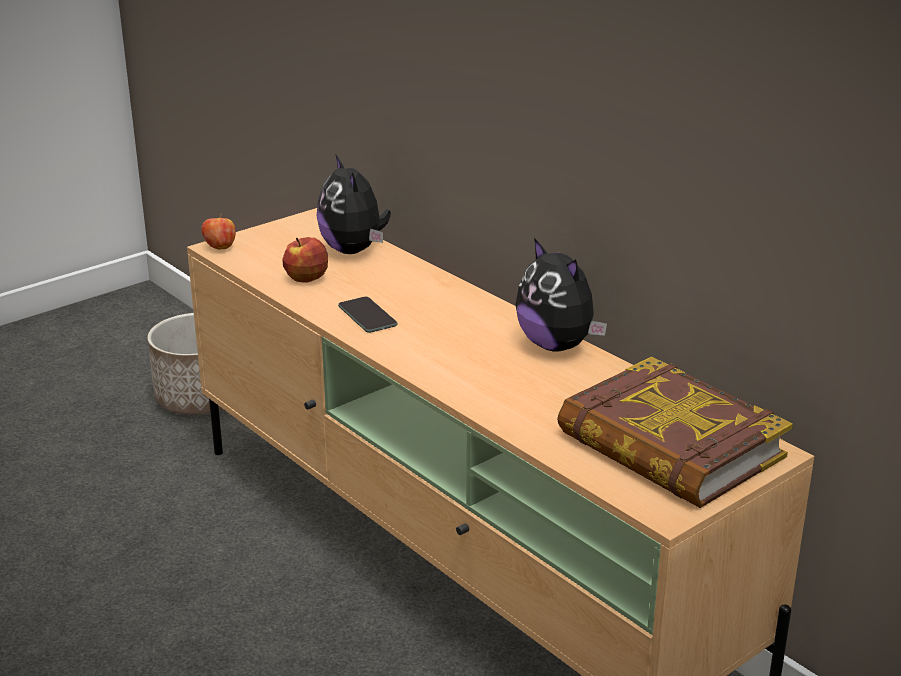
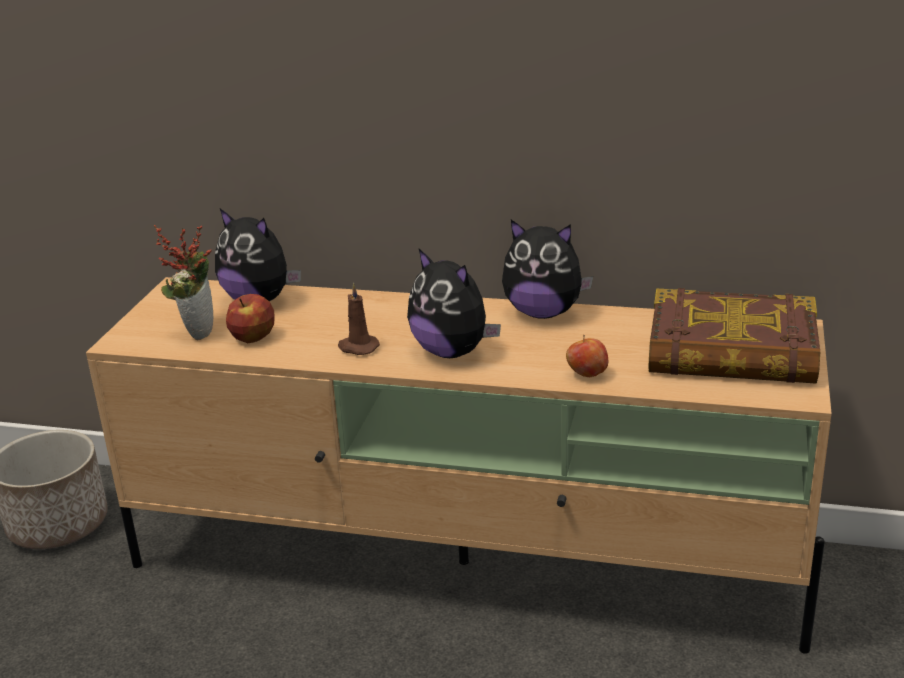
camera: 35 degrees left, 0 degrees up
(220, 247) = (124, 341): apple -> apple (587, 375)
(277, 258) = (196, 330): none -> potted plant
(367, 316) = (357, 347): phone -> brown candle
(432, 348) = (452, 352): none -> plush toy

